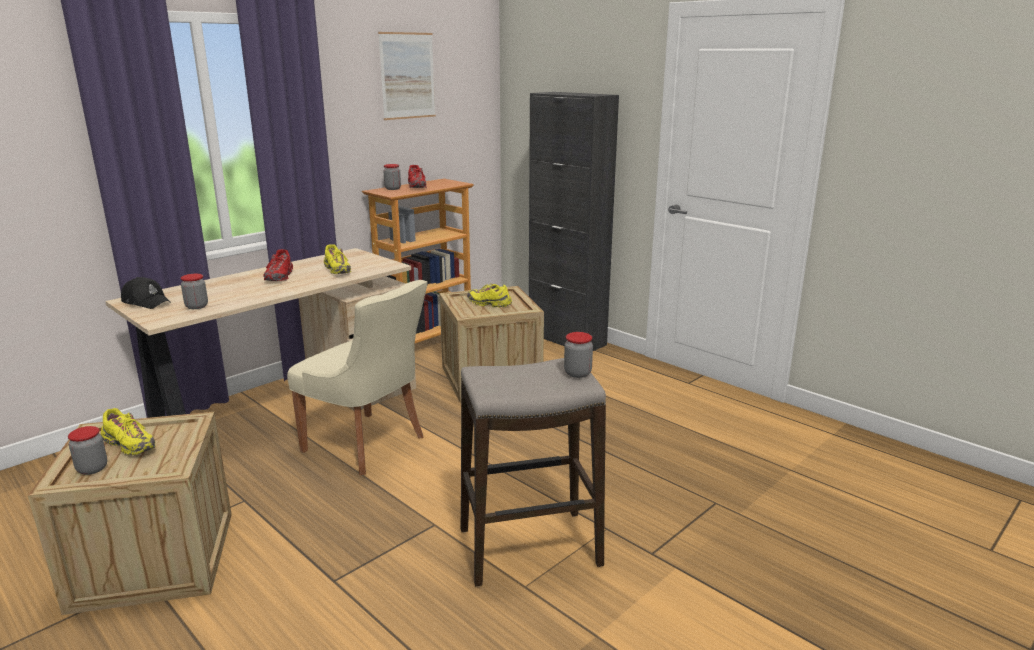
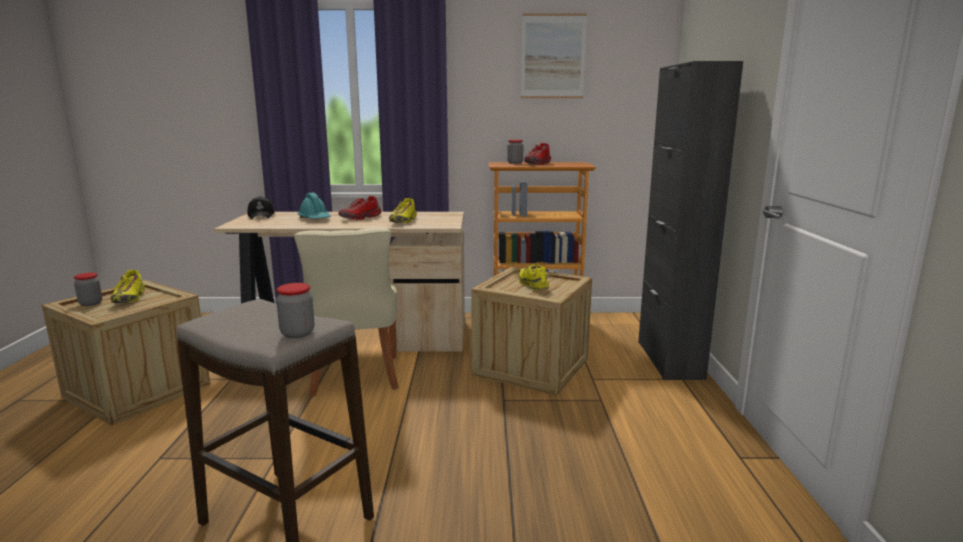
camera: 45 degrees right, 5 degrees down
(196, 306) = (271, 223): jar -> none
(232, 290) = (315, 219): none -> turquoise hard hat

